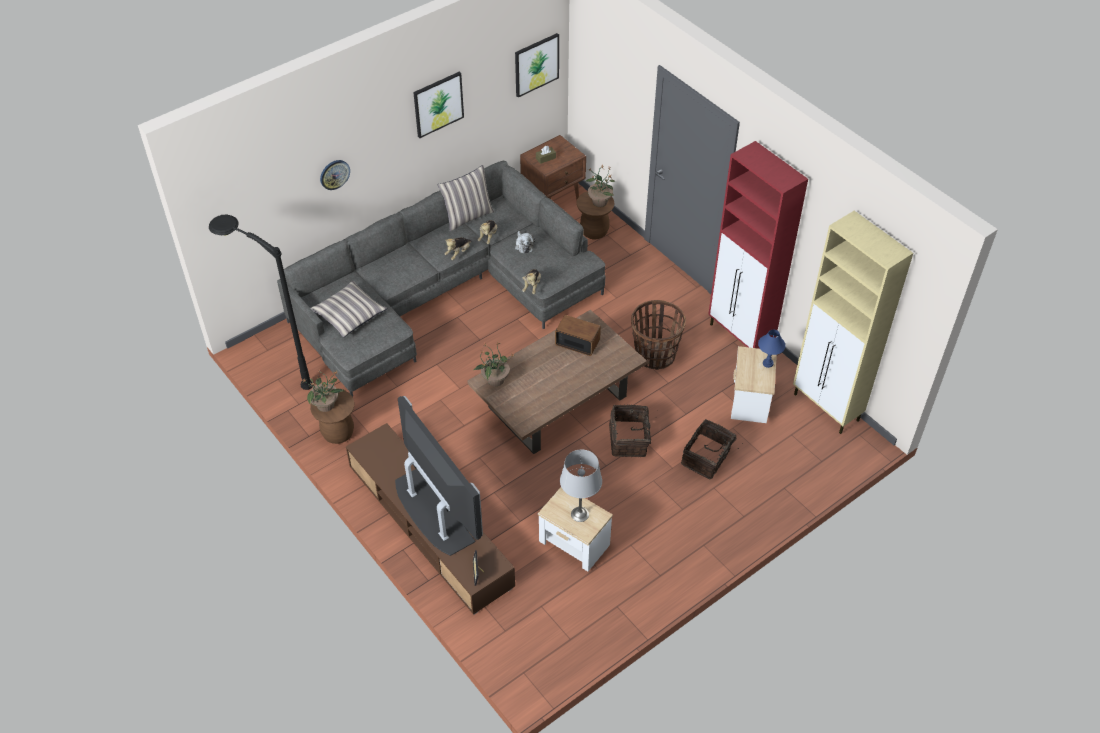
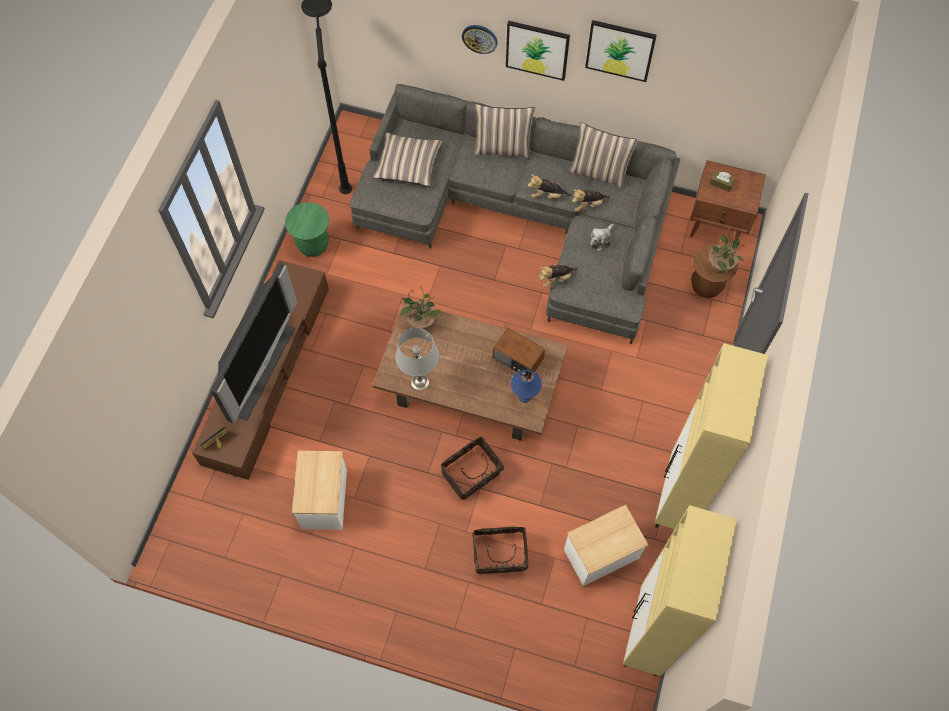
camera: 55 degrees right, 15 degrees up
(326, 405) = (303, 216): potted plant -> none
(338, 433) = (313, 245): brown stool -> green stool
(392, 255) = (502, 148): none -> pillow
(536, 64) = (762, 89): picture -> picture (537, 49)
(577, 342) = (517, 359): radio -> radio turned 135 degrees clockwise
(580, 514) = (319, 485): grey table lamp -> grey table lamp (420, 382)
(654, 355) = (591, 434): basket -> none
(740, 337) = (677, 498): red cabinet -> beige cabinet
(768, 363) = (624, 546): blue table lamp -> blue table lamp (525, 397)

